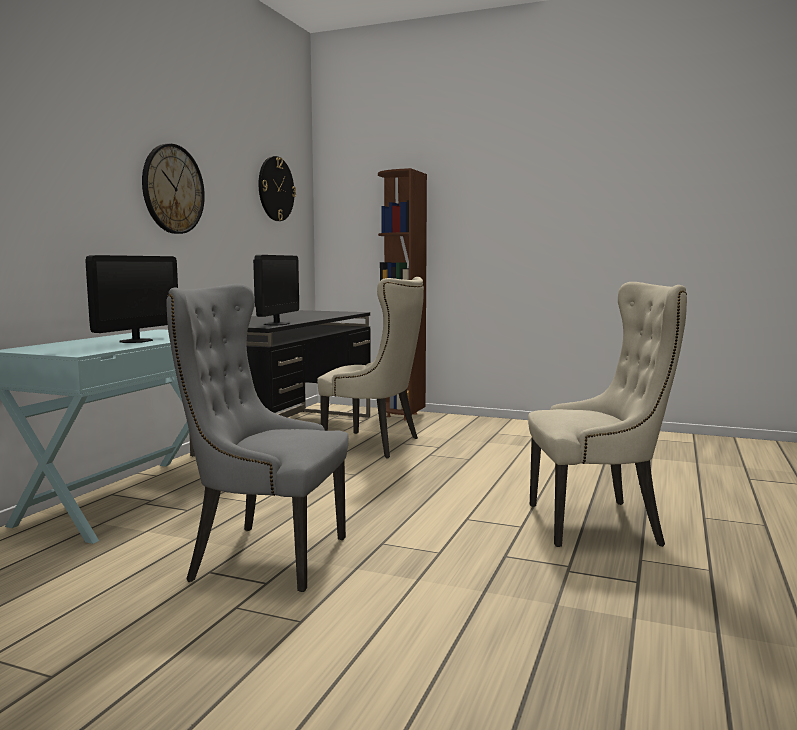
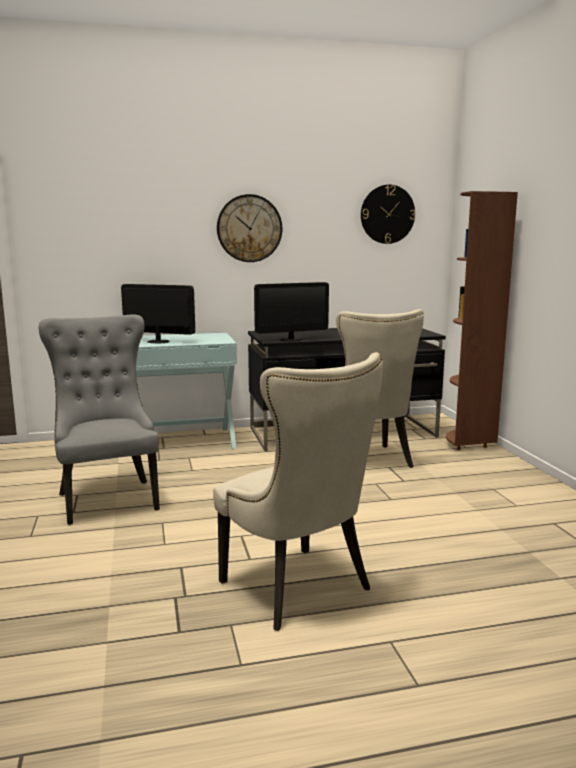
camera: 55 degrees right, 5 degrees up
(136, 341) = (158, 341): monitor -> monitor turned 150 degrees counterclockwise

